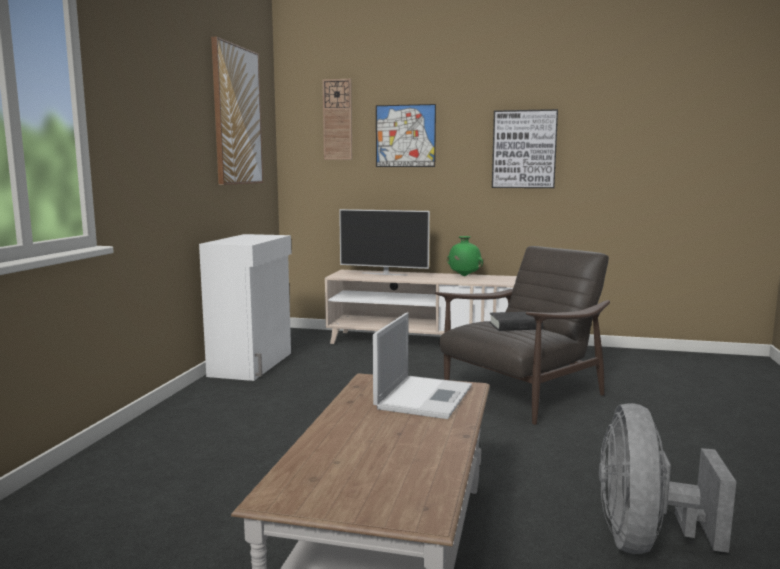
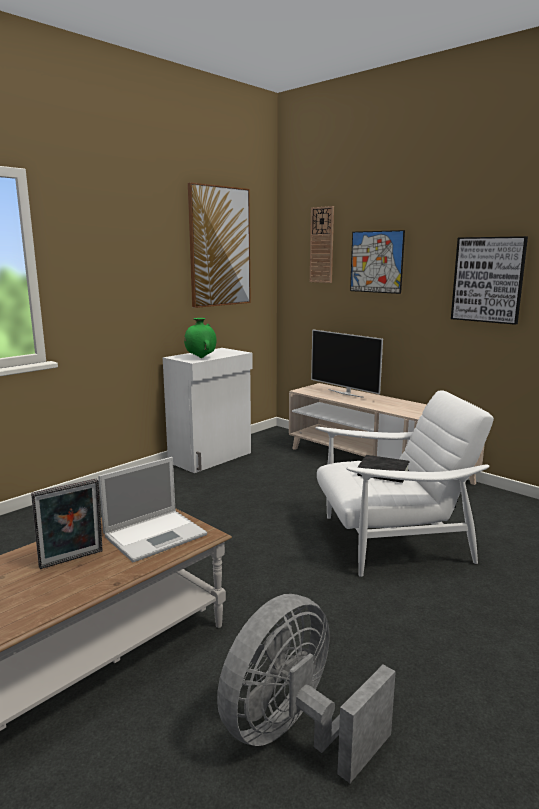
camera: 30 degrees right, 5 degrees up
(384, 432) = (72, 560): none -> picture frame
(464, 276) = (415, 405): green vase -> green vase (200, 358)
(521, 394) = (391, 540): brown armchair -> white armchair

